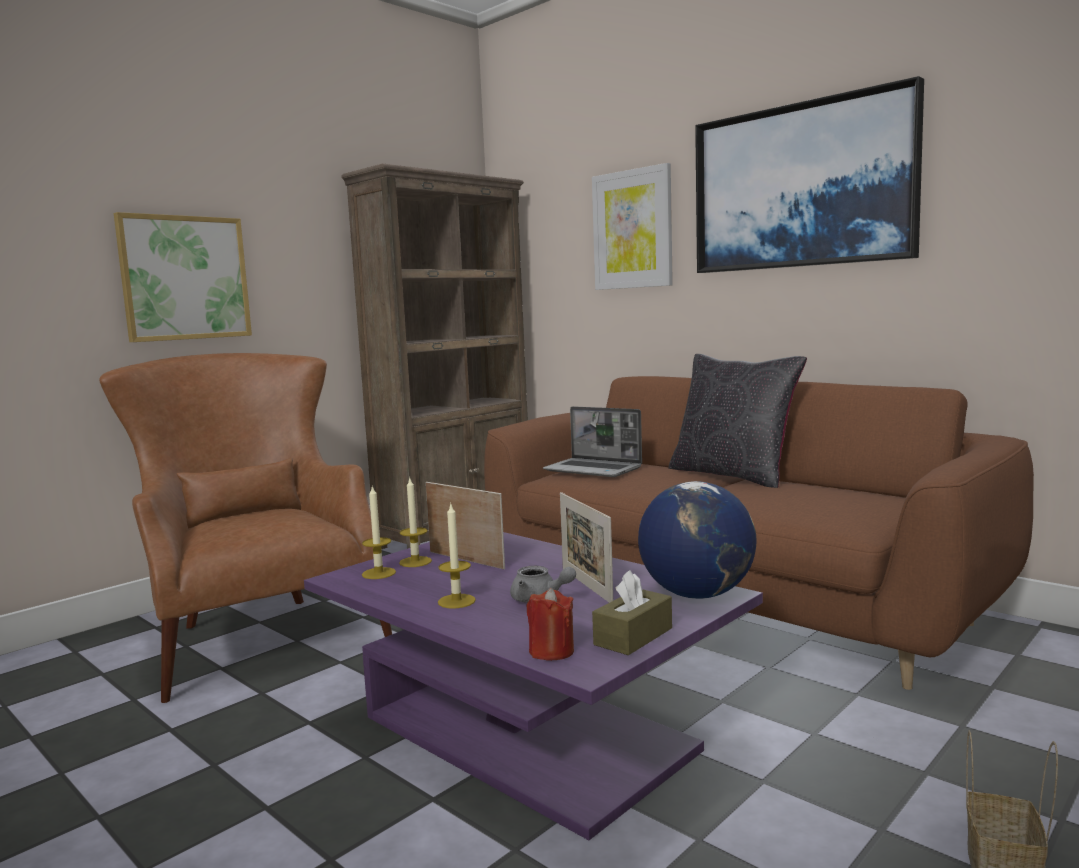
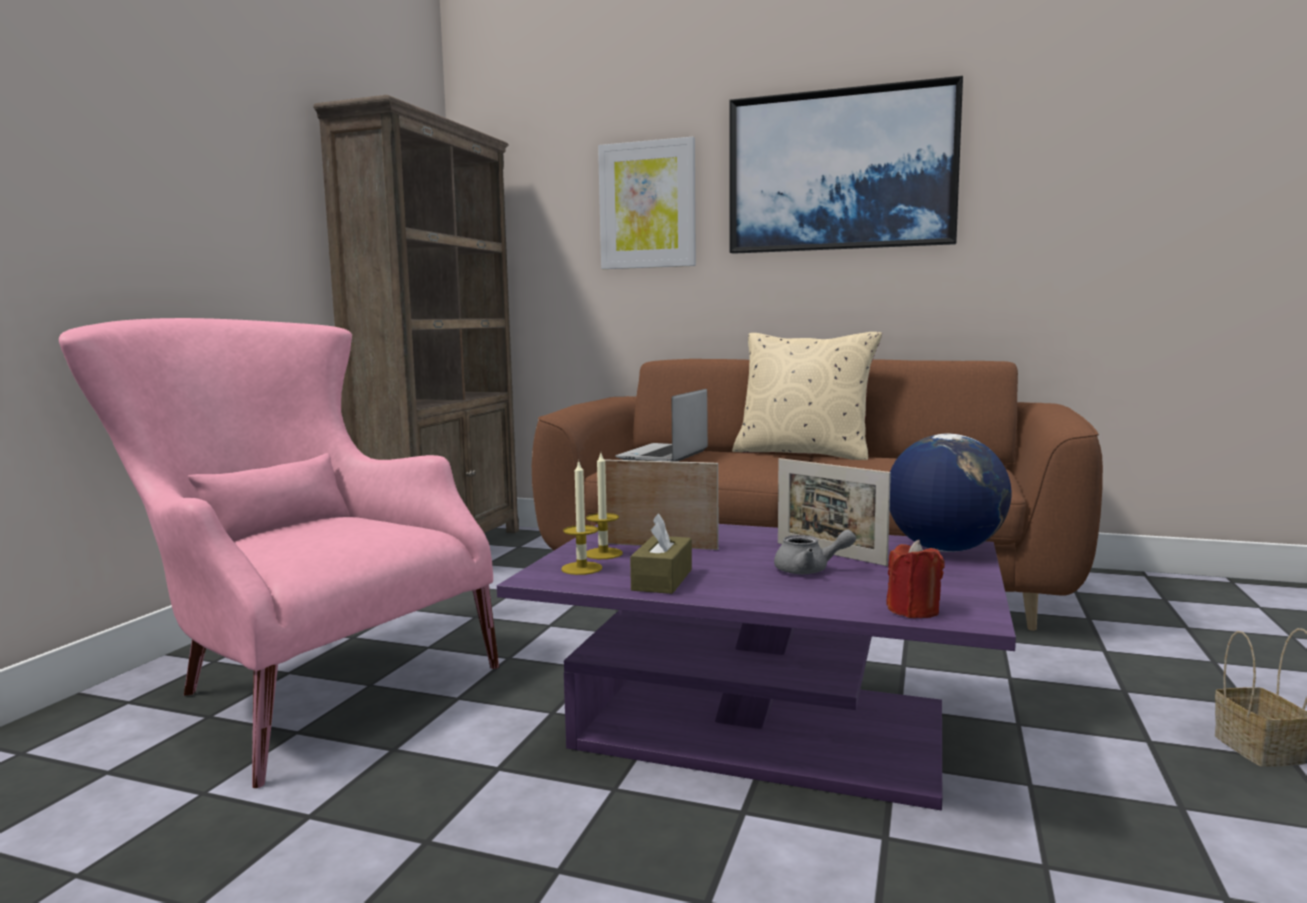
camera: 25 degrees left, 0 degrees up
(185, 278) = (135, 211): picture -> none
(257, 630) = (299, 682): brown armchair -> pink armchair
(456, 601) = (726, 582): candle -> none
(594, 469) = (664, 455): laptop -> laptop turned 105 degrees clockwise
(633, 636) = (960, 588): brown tissue box -> brown tissue box (662, 580)
(733, 475) = (804, 453): black pillow -> beige pillow

